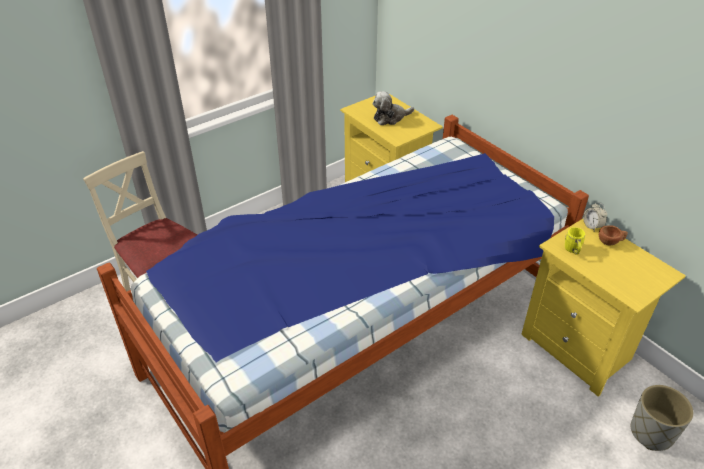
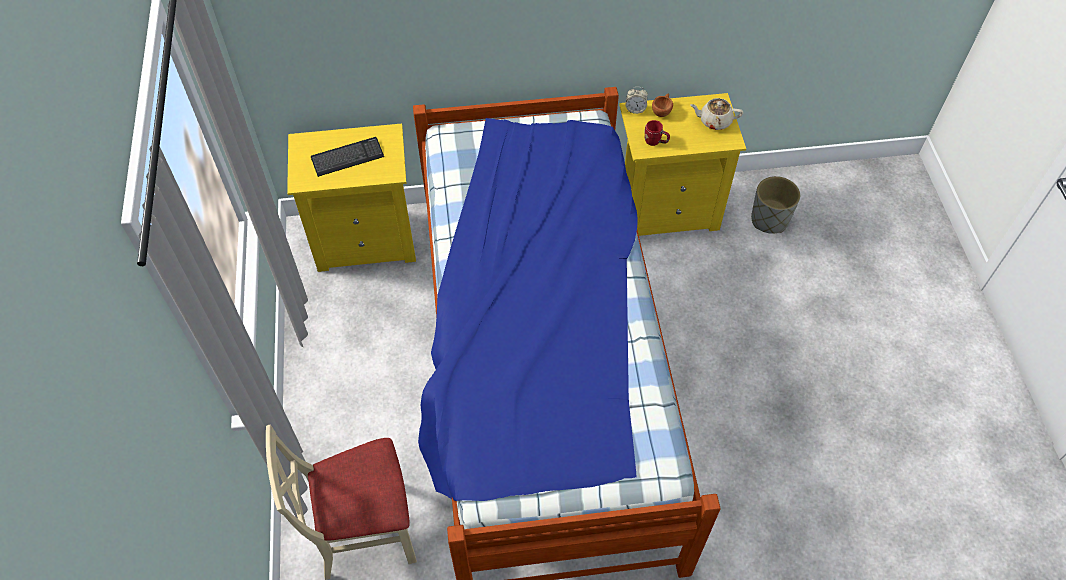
camera: 60 degrees left, 15 degrees up
(390, 118) = (347, 158): plush toy -> keyboard
(572, 250) = (655, 142): yellow mug -> red mug
(641, 278) = (714, 121): none -> beige teapot

